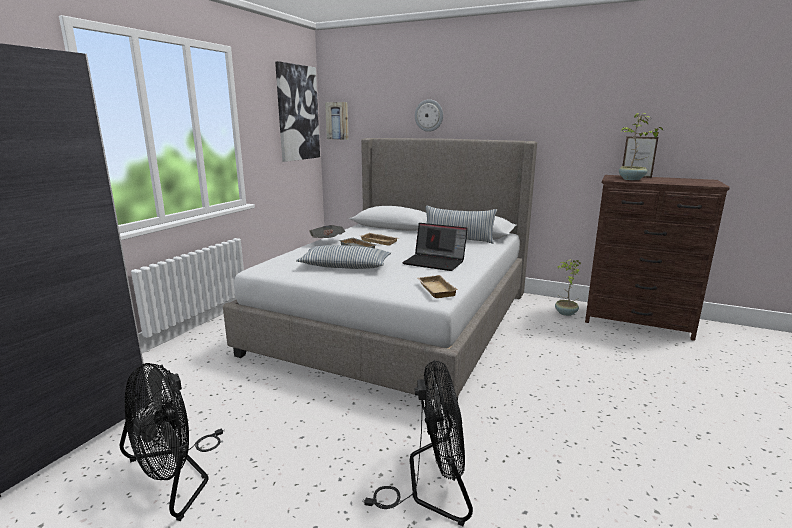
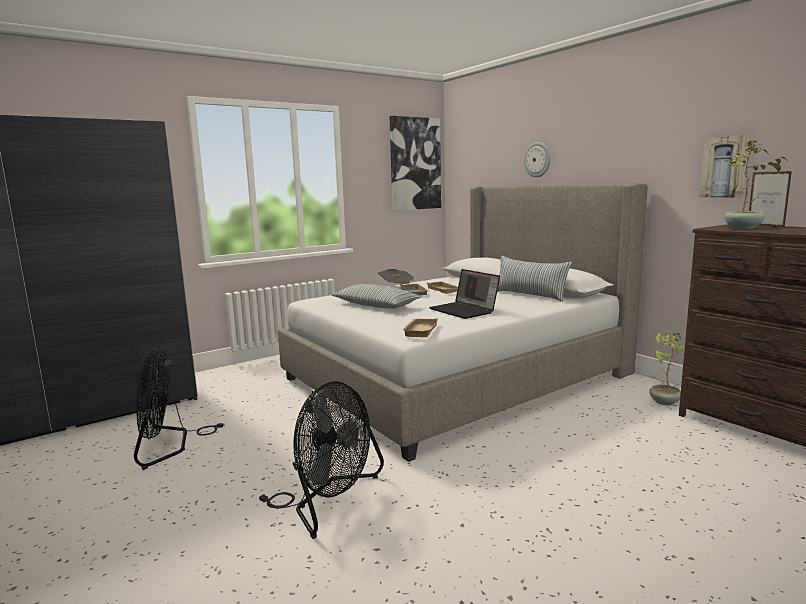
camera: 30 degrees right, 5 degrees down
(337, 121) = (458, 170): picture -> picture (724, 167)

